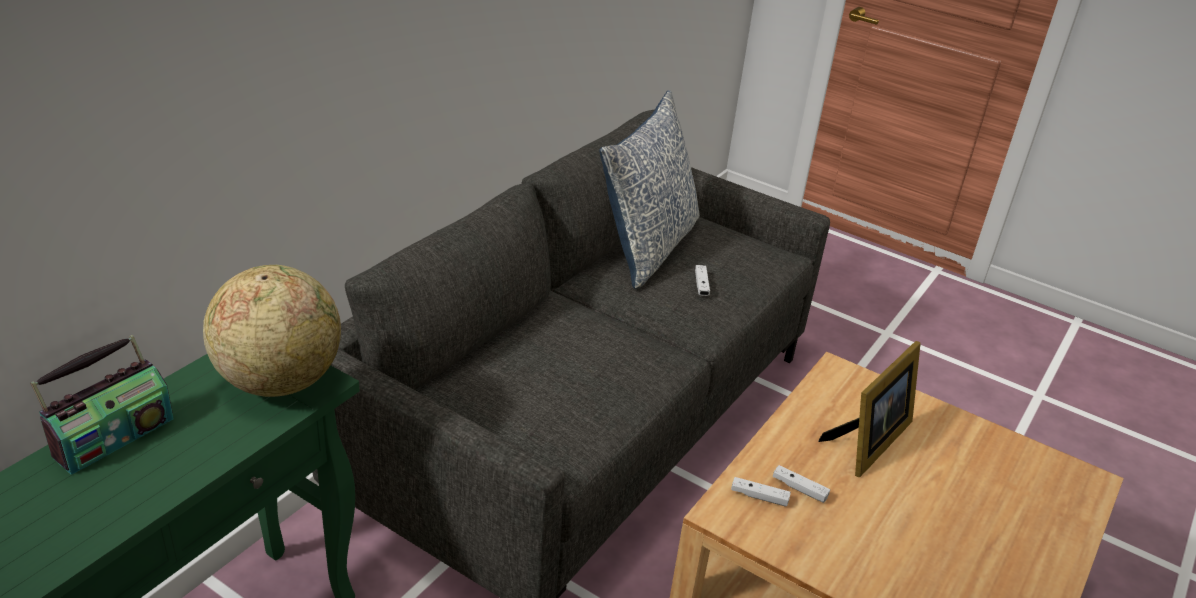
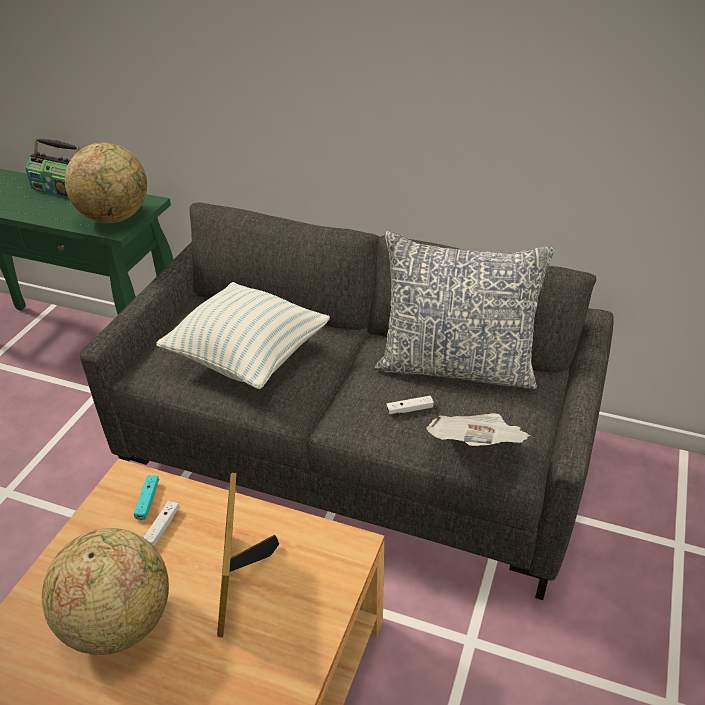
camera: 80 degrees right, 5 degrees up
(578, 368) = (248, 358): none -> pillow
(759, 497) = (147, 501): white game controller -> turquoise game controller
(760, 265) = (476, 447): none -> newspaper
(869, 442) = (240, 579): picture frame -> picture frame turned 60 degrees clockwise
(916, 530) = (119, 622): none -> globe

